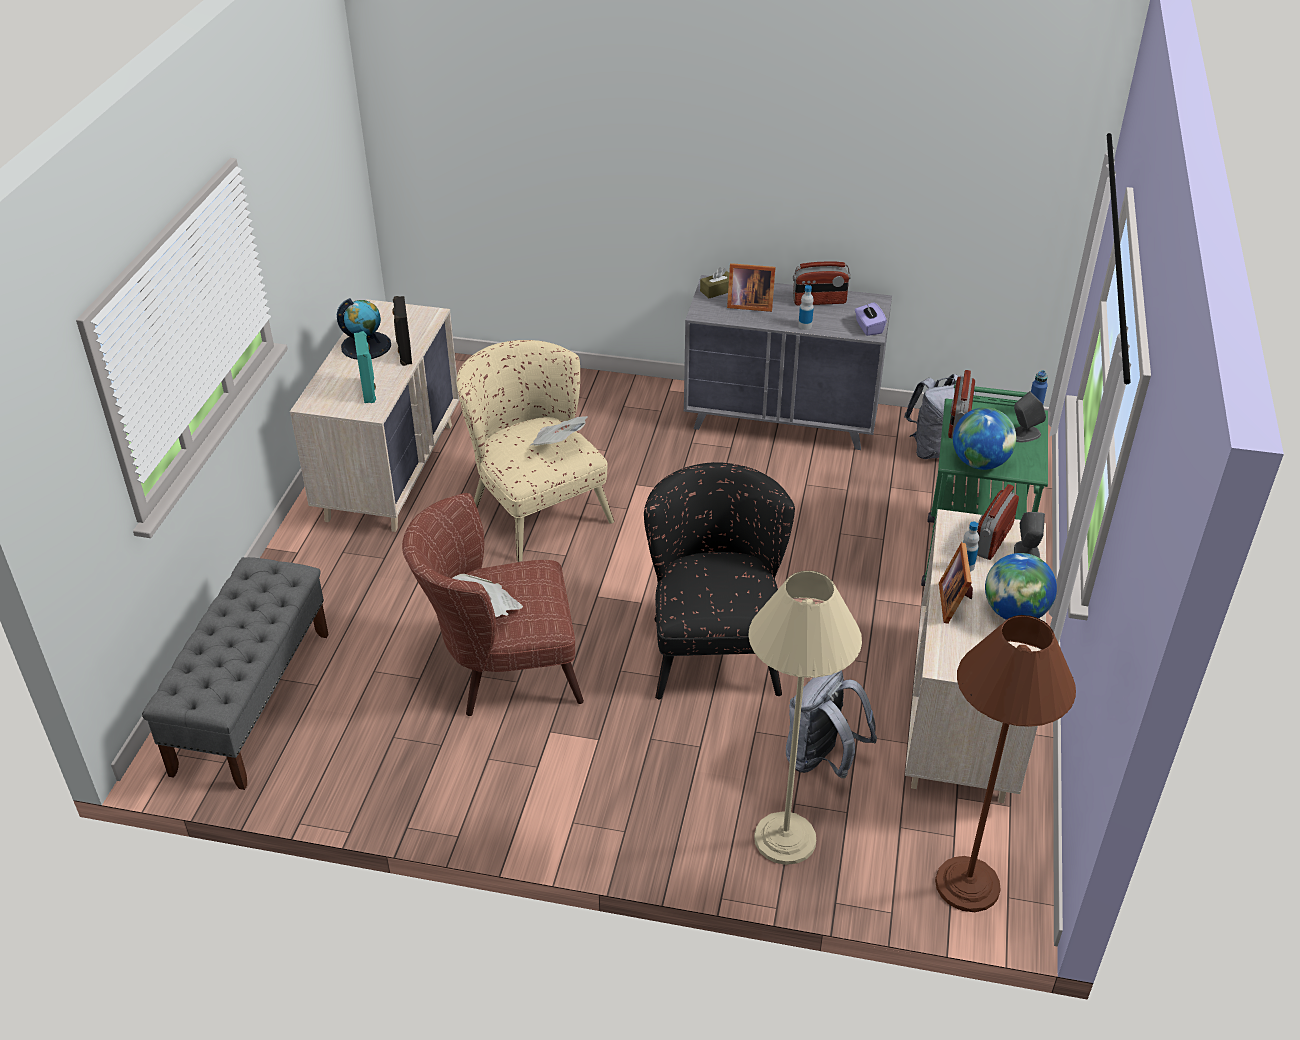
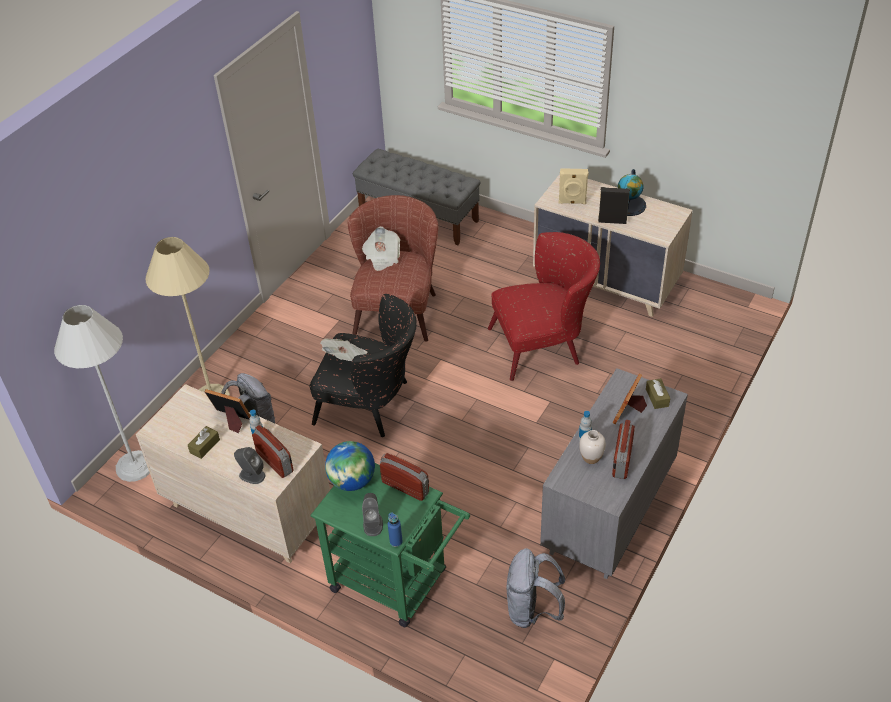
camera: 110 degrees right, 5 degrees up
(369, 391) = (572, 202): turquoise speaker -> beige speaker
(534, 506) = (544, 345): beige armchair -> red armchair
(559, 443) = (529, 310): newspaper -> newspaper (345, 358)
(828, 319) = (591, 458): none -> white vase
(868, 328) = (568, 481): purple tissue box -> none
(967, 885) = (134, 466): brown floor lamp -> white floor lamp
(1014, 613) = (205, 446): globe -> brown tissue box

